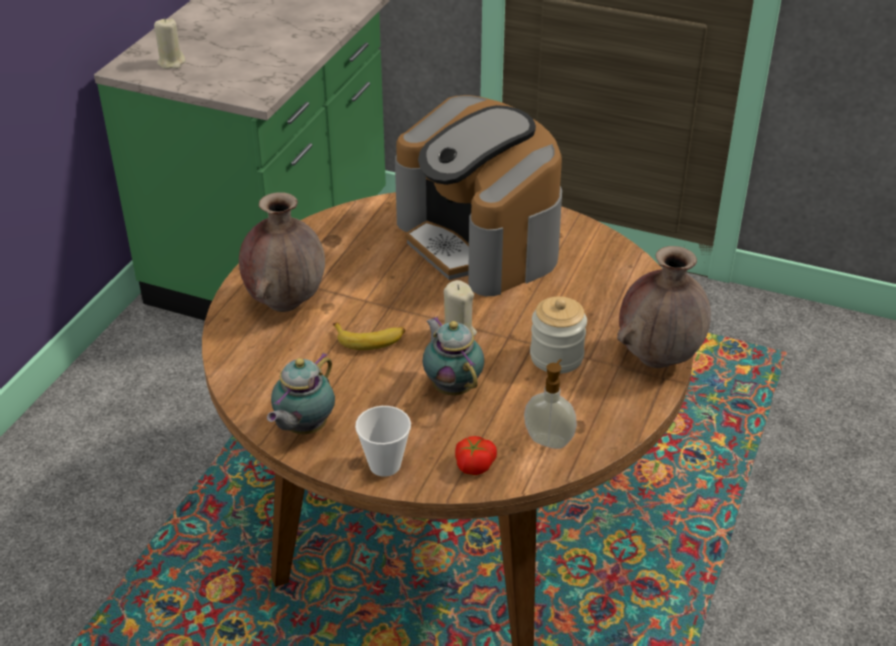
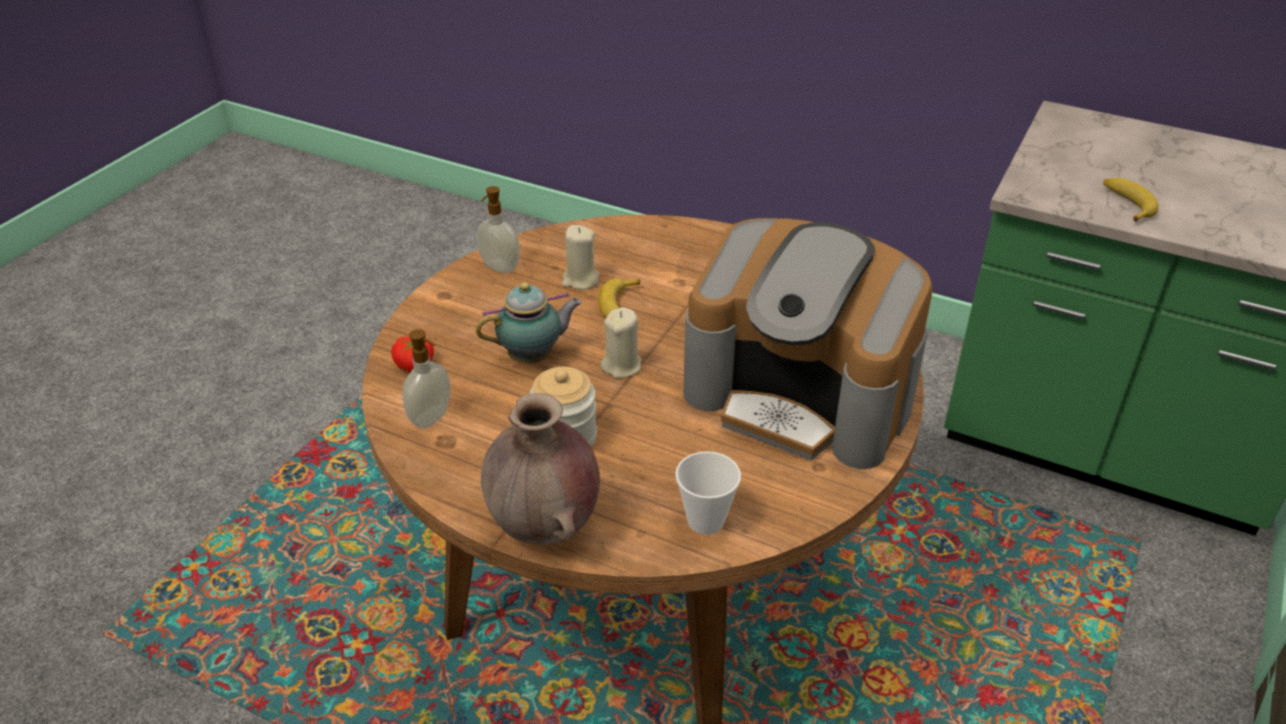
camera: 95 degrees right, 0 degrees up
(171, 62) = (1087, 139): beige candle -> beige candle (580, 280)
(278, 59) = (1126, 204): none -> banana
(286, 301) = (689, 257): brown vase -> none
(303, 428) = (499, 268): teapot -> soap dispenser
(385, 465) = (435, 311): cup -> cup (705, 520)
(480, 240) = (802, 396): coffee machine -> coffee machine turned 120 degrees counterclockwise

